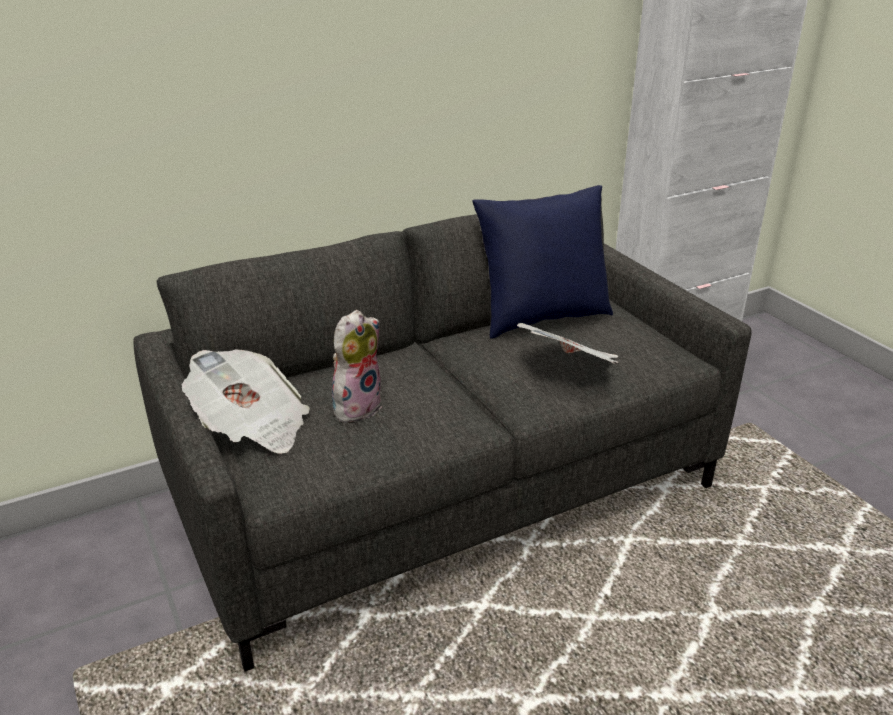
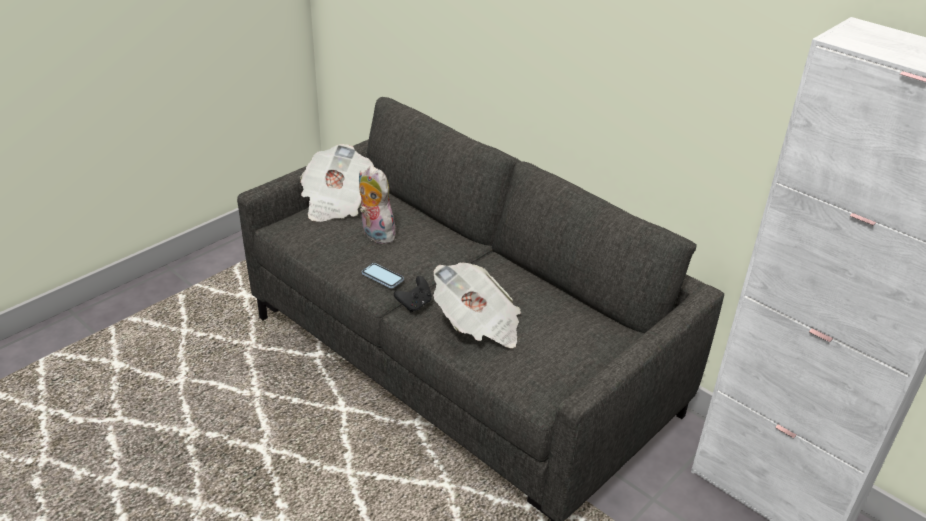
camera: 70 degrees right, 5 degrees up
(356, 406) = (375, 234): plush toy -> plush toy turned 150 degrees counterclockwise
(453, 415) = (382, 277): none -> phone
(518, 401) = (414, 304): none -> black game controller
(541, 318) = (558, 298): blue pillow -> none

